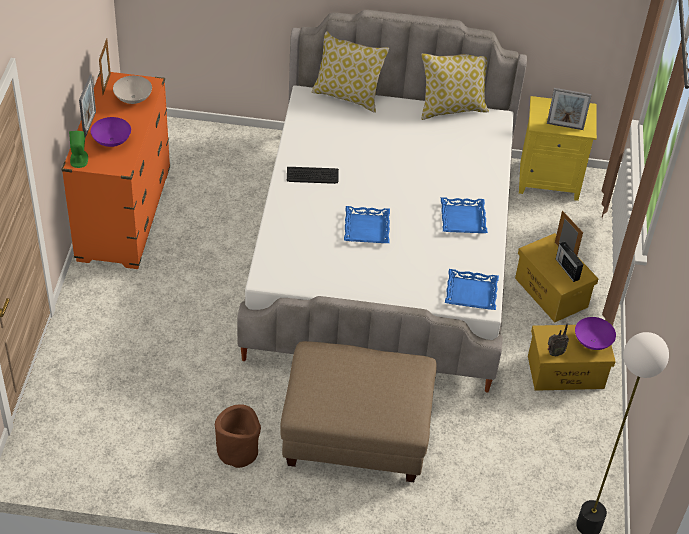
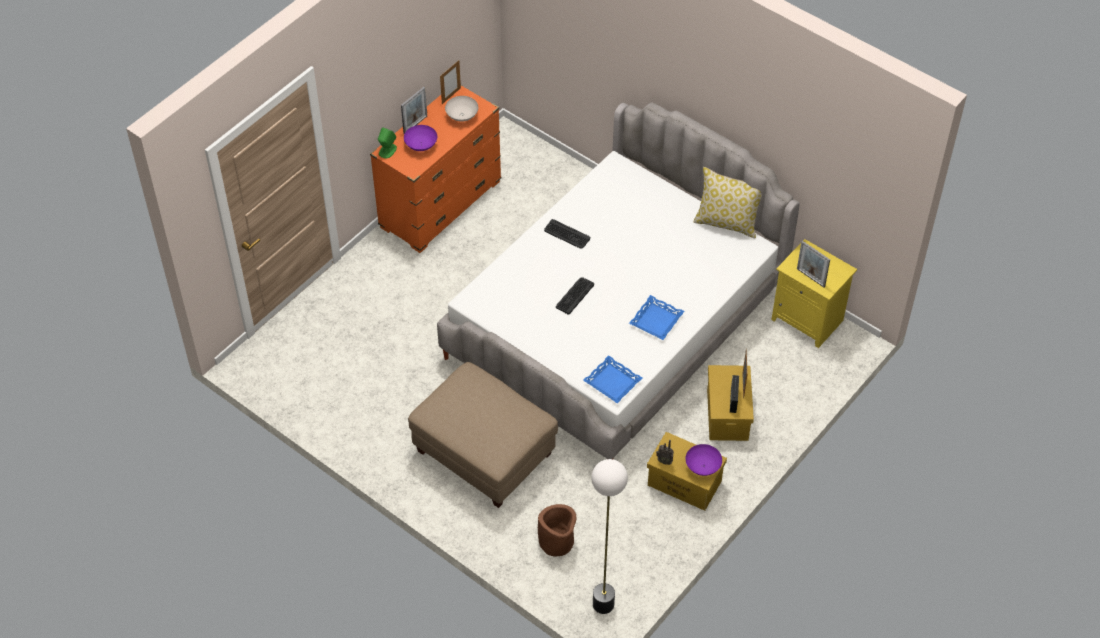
camera: 35 degrees right, 5 degrees up
(238, 451) = (392, 424): brown planter -> brown planter (557, 541)
(348, 96) = (649, 177): pillow -> none
(367, 229) = (574, 296): blue tray -> keyboard

